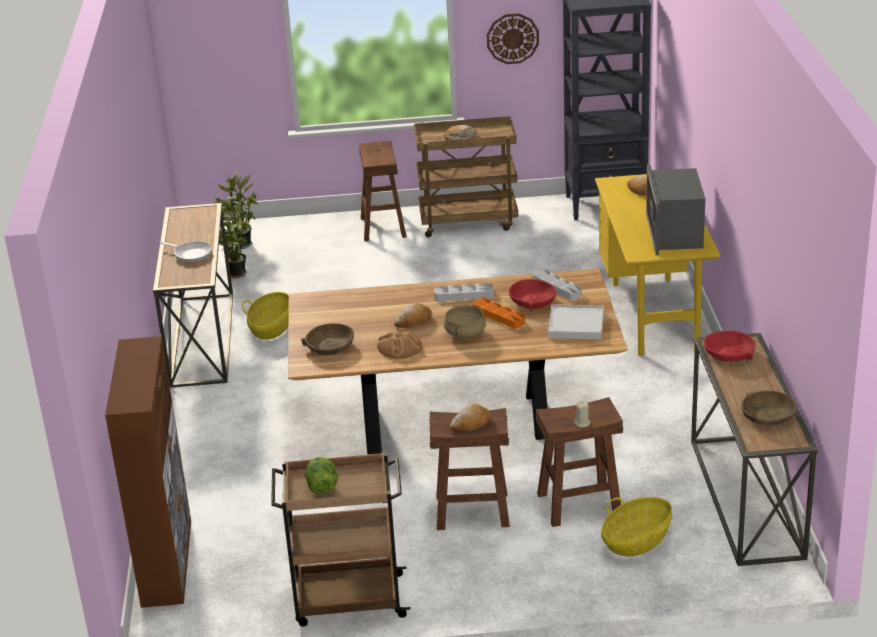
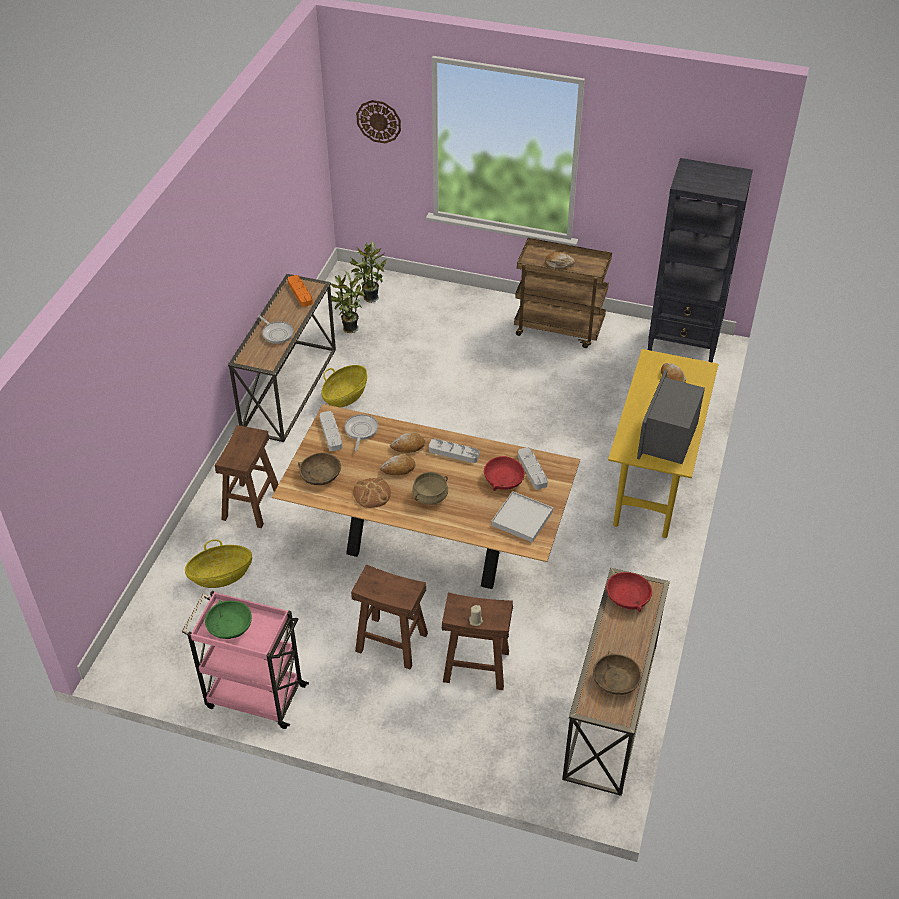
camera: 20 degrees right, 15 degrees up
(167, 562) = (150, 608): brown cabinet -> none
(316, 313) = (331, 433): none -> grey tray
(322, 486) = (229, 625): lettuce -> green bowl
(347, 600) = (254, 696): brown cart -> pink cart
(348, 303) = (360, 431): none -> frying pan
(382, 227) = (488, 312): brown stool -> brown stool (251, 504)
(471, 424) = (390, 589): bread -> bread (408, 446)
(498, 316) = (467, 486): orange tray -> orange tray (300, 293)
(512, 38) = (629, 186): wall clock -> wall clock (379, 121)
(636, 541) = (498, 722): basket -> basket (221, 575)

